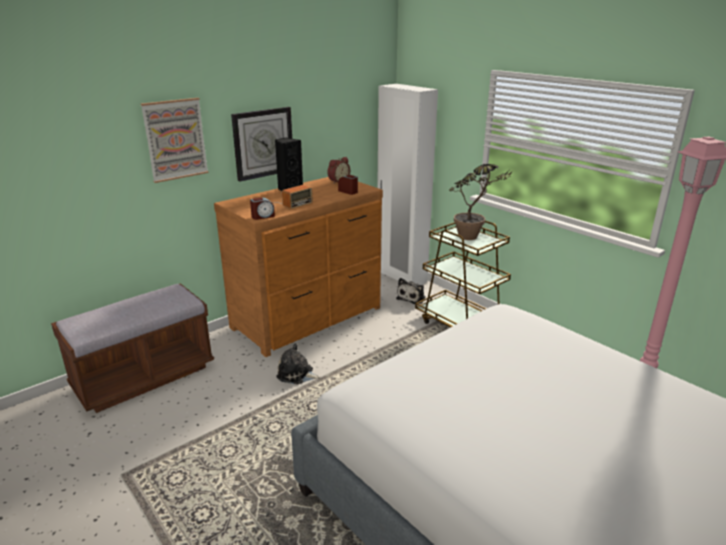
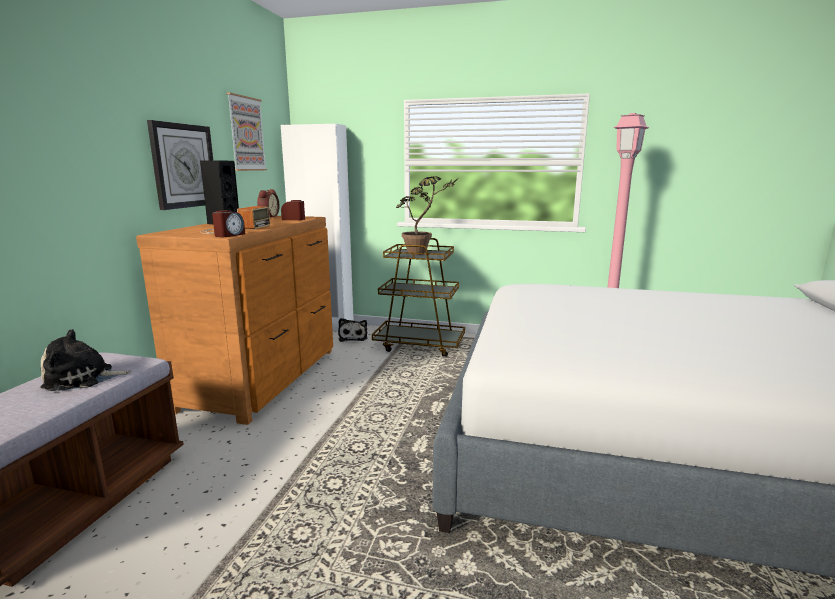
camera: 35 degrees left, 10 degrees down
(175, 139) = (79, 139): picture -> picture (246, 134)
(297, 374) = (305, 427): plush toy -> plush toy (83, 378)

